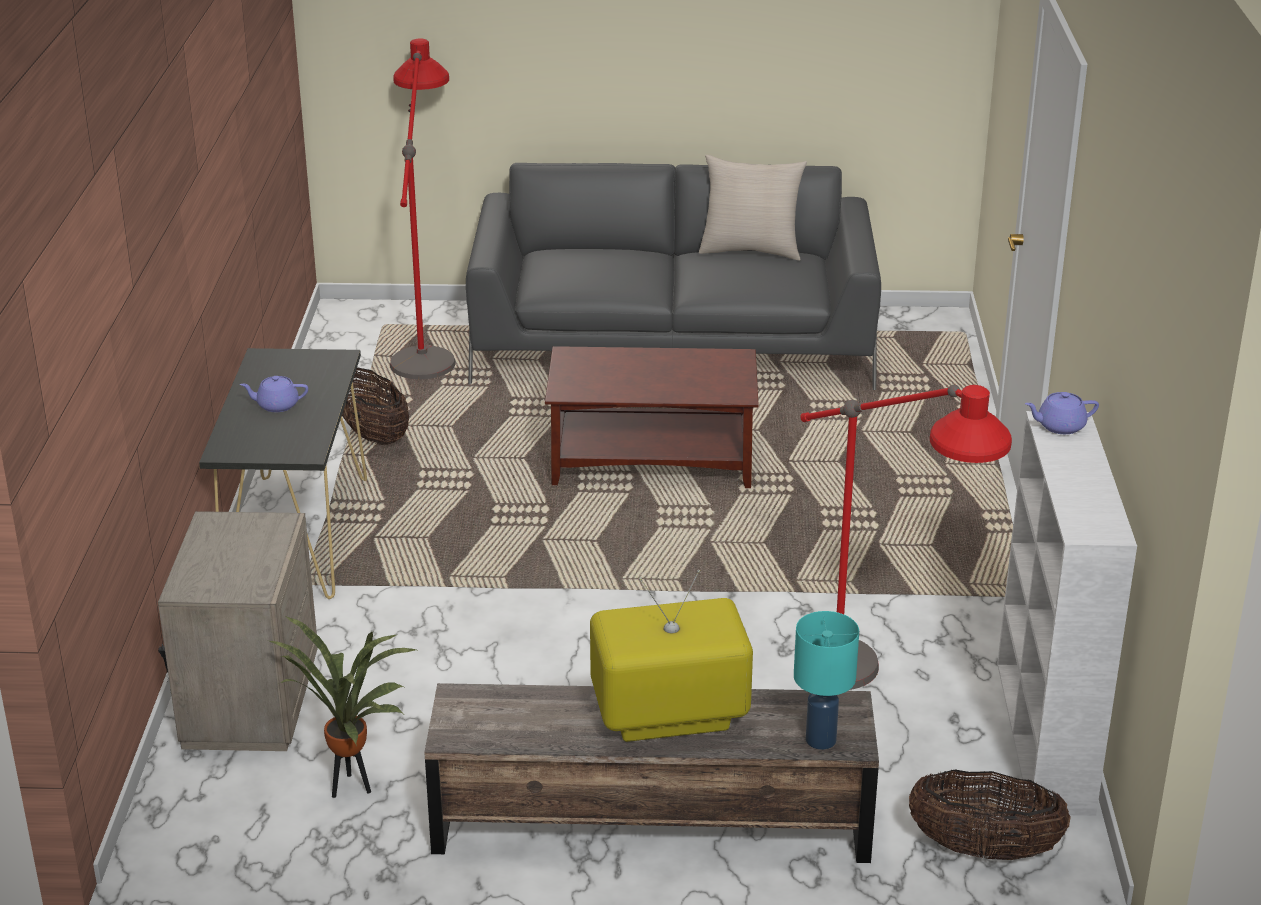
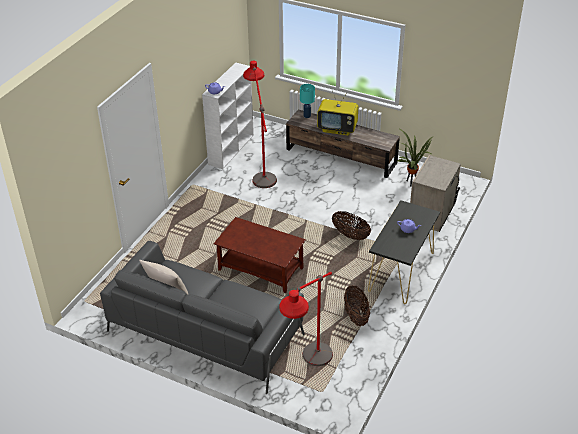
camera: 155 degrees left, 10 degrees up
(984, 849) = (271, 131): basket -> basket (350, 235)

